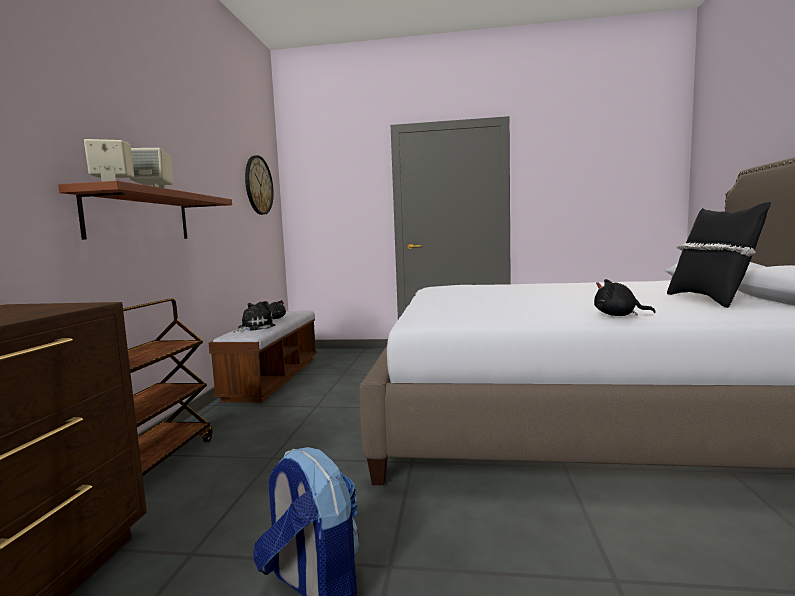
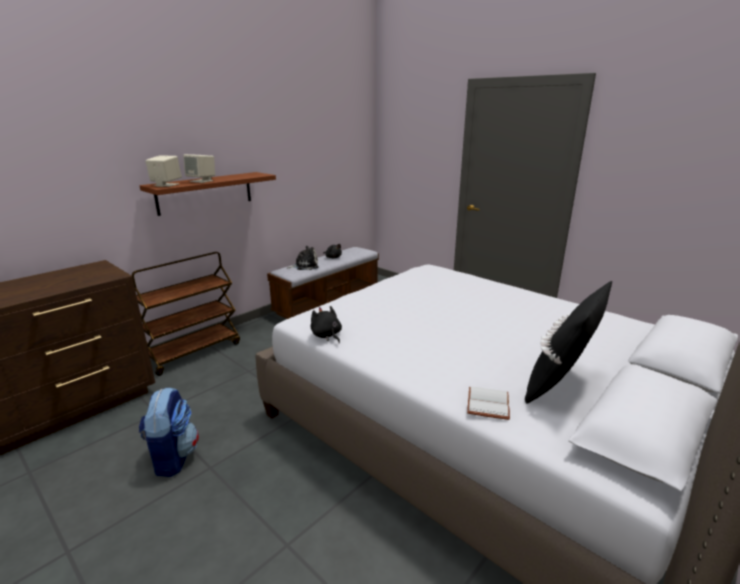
camera: 35 degrees right, 15 degrees up
(258, 185) = (342, 140): wall clock -> none
(618, 315) = (410, 374): black plush toy -> black plush toy (327, 335)
(714, 312) = (489, 404): none -> white book

